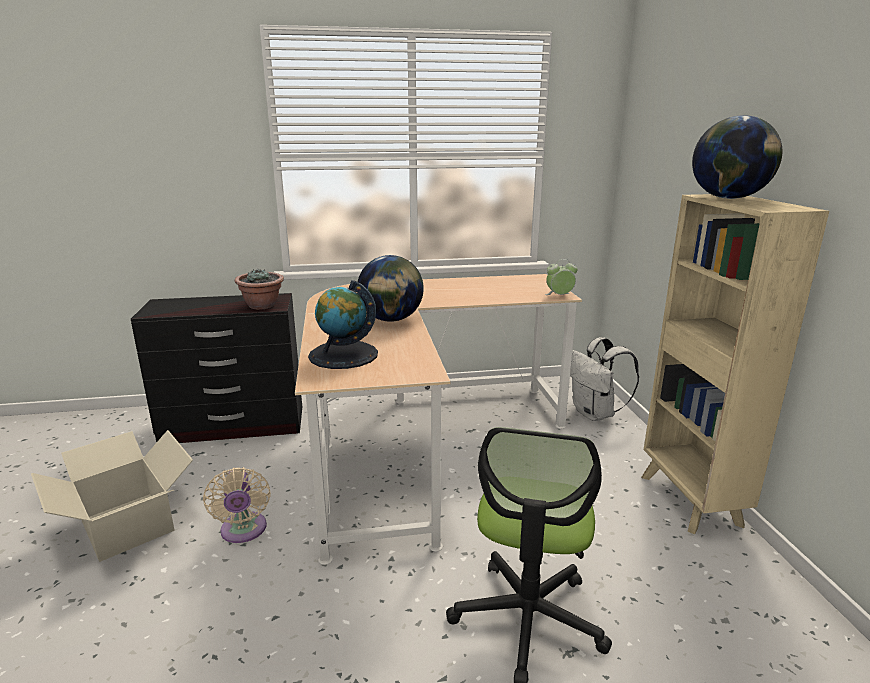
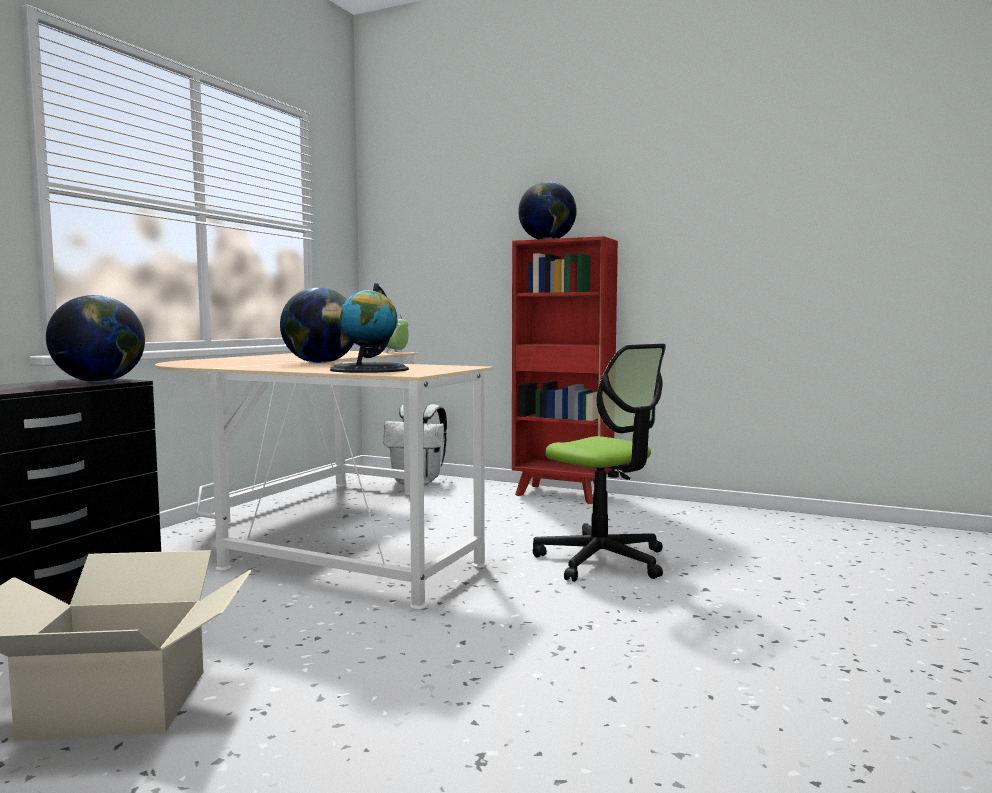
camera: 55 degrees left, 15 degrees down
(243, 531) = (293, 634): beige fan -> none
(262, 306) = (99, 381): potted plant -> globe
(690, 501) = (563, 494): beige bookcase -> red bookcase

